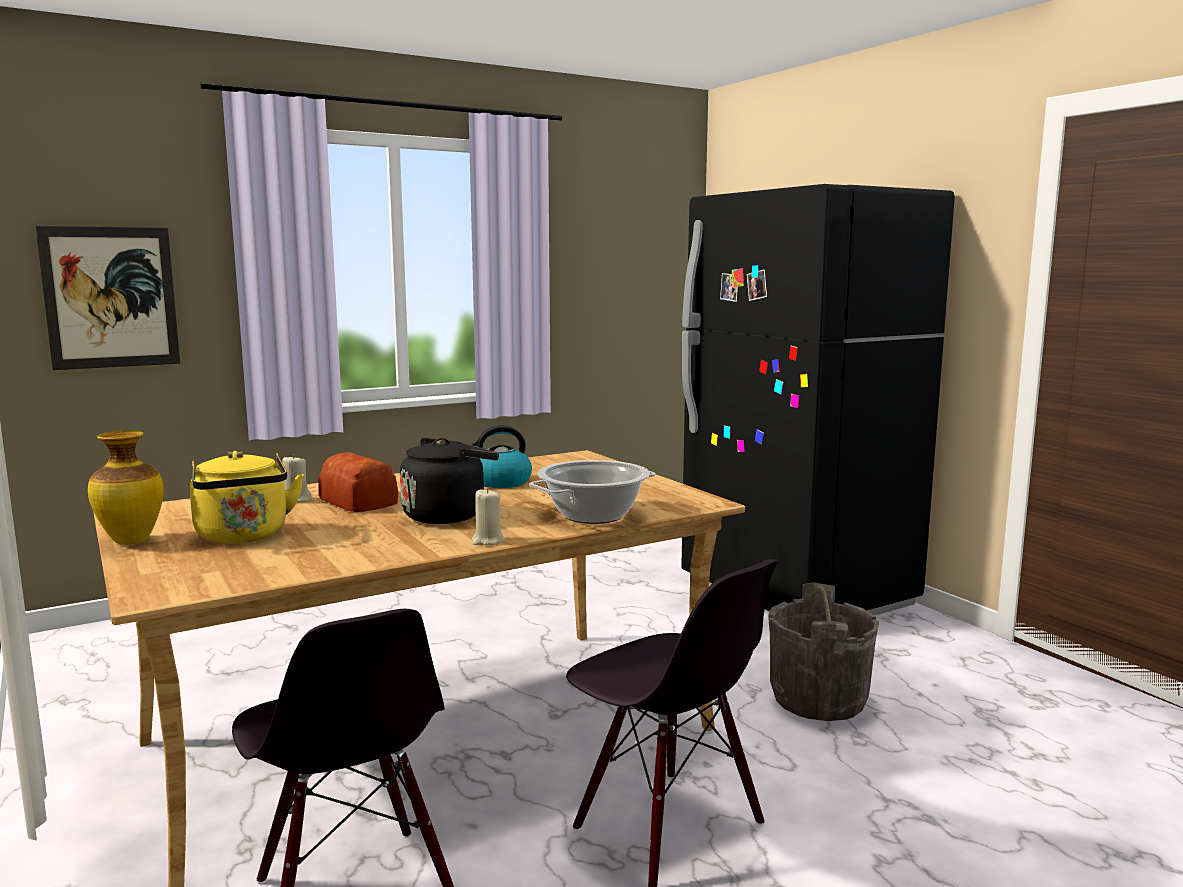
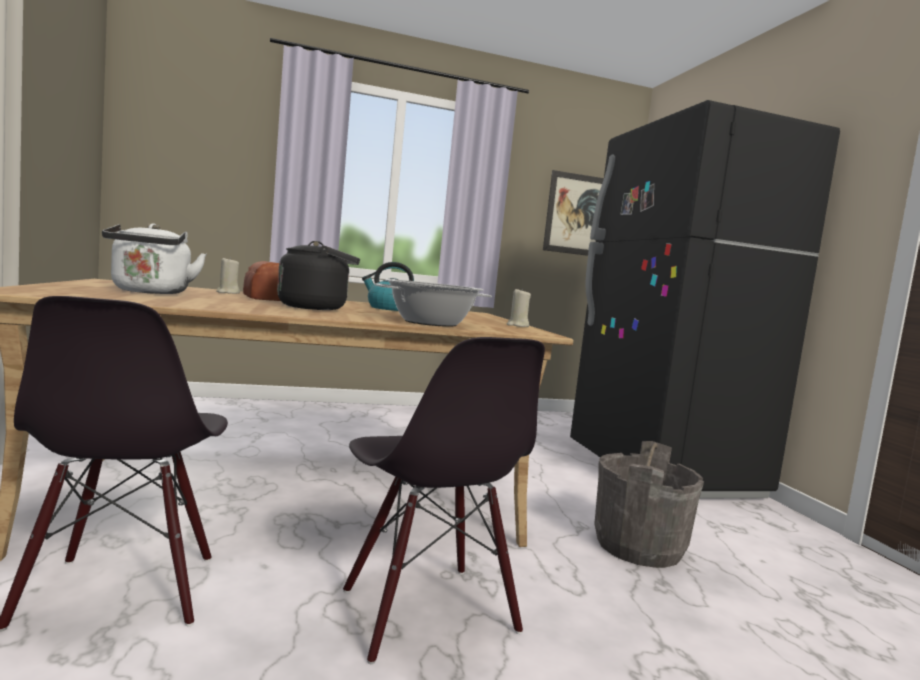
camera: 15 degrees right, 5 degrees down
(111, 297) = (194, 176): picture -> picture (577, 214)
(130, 541) = (73, 283): vase -> none
(244, 536) = (150, 292): yellow kettle -> white kettle
(488, 541) = (317, 316): beige candle -> beige candle (517, 325)

